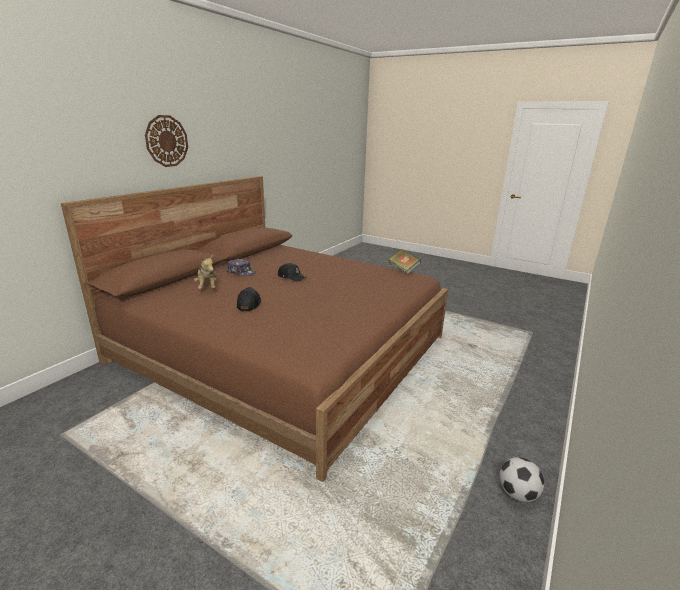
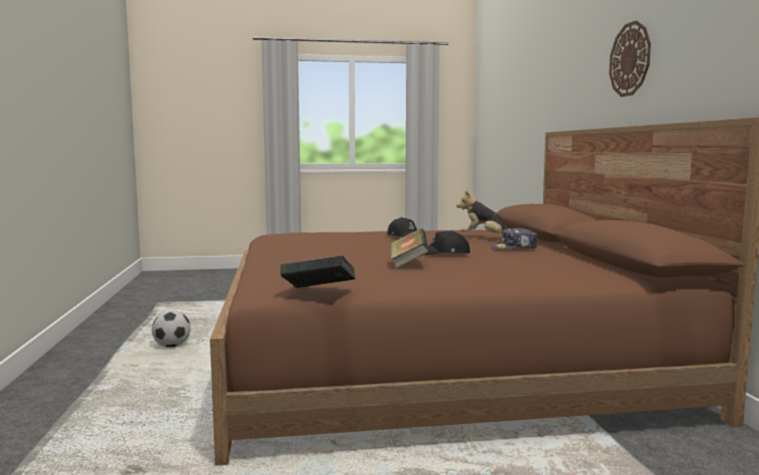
camera: 140 degrees right, 15 degrees down
(330, 275) = (408, 264): none -> book
(517, 494) = (79, 350): football -> football (172, 346)

